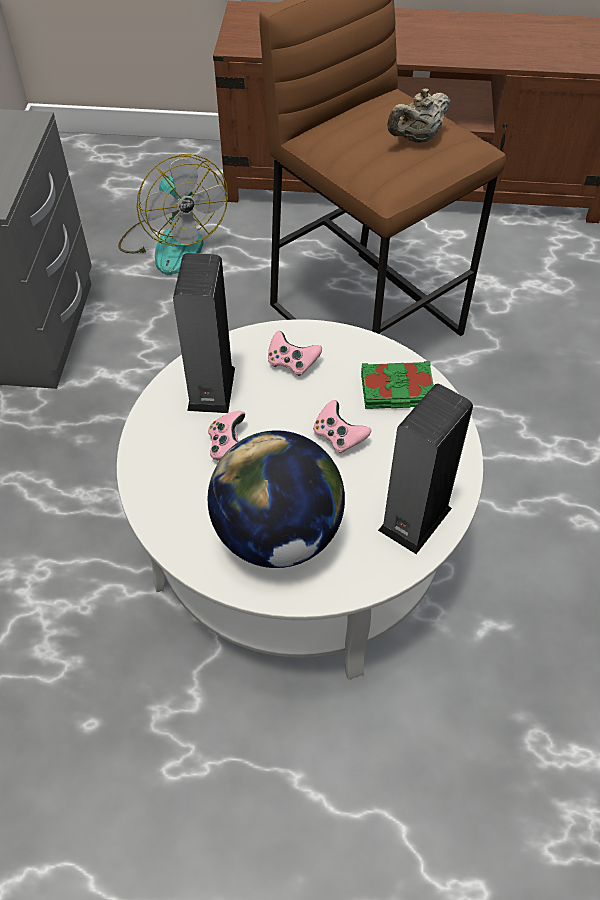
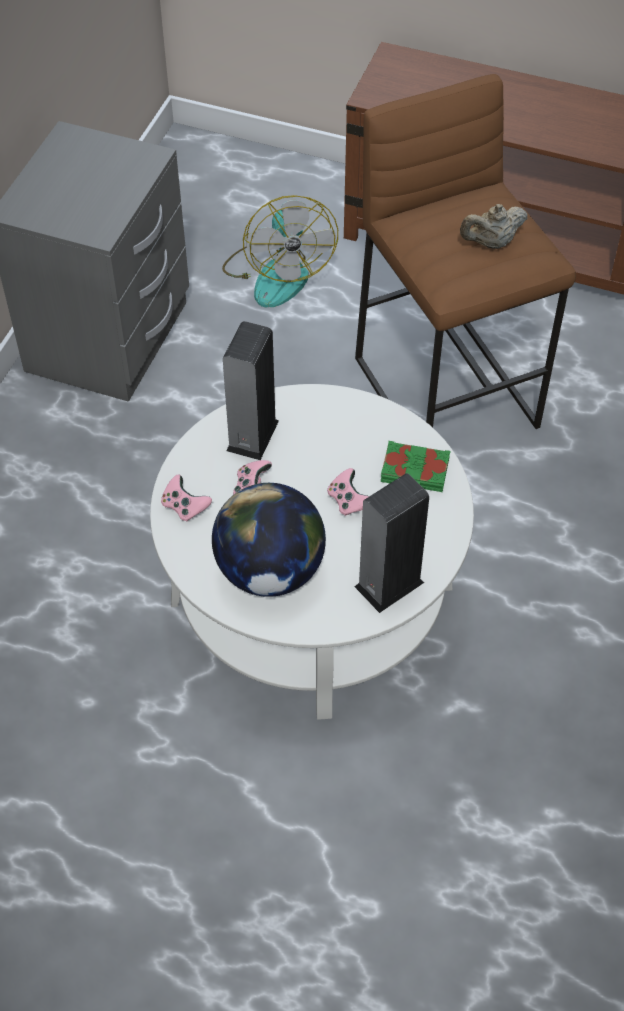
camera: 15 degrees right, 0 degrees up
(292, 363) = (330, 427): pink game controller -> pink game controller (184, 507)

